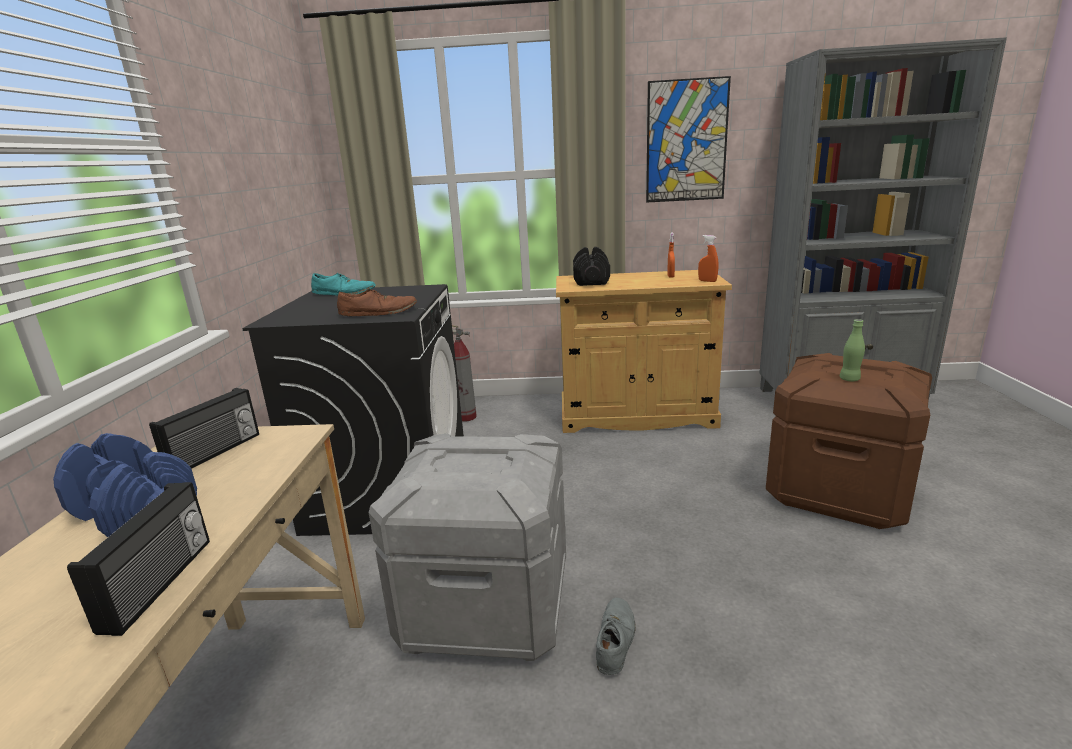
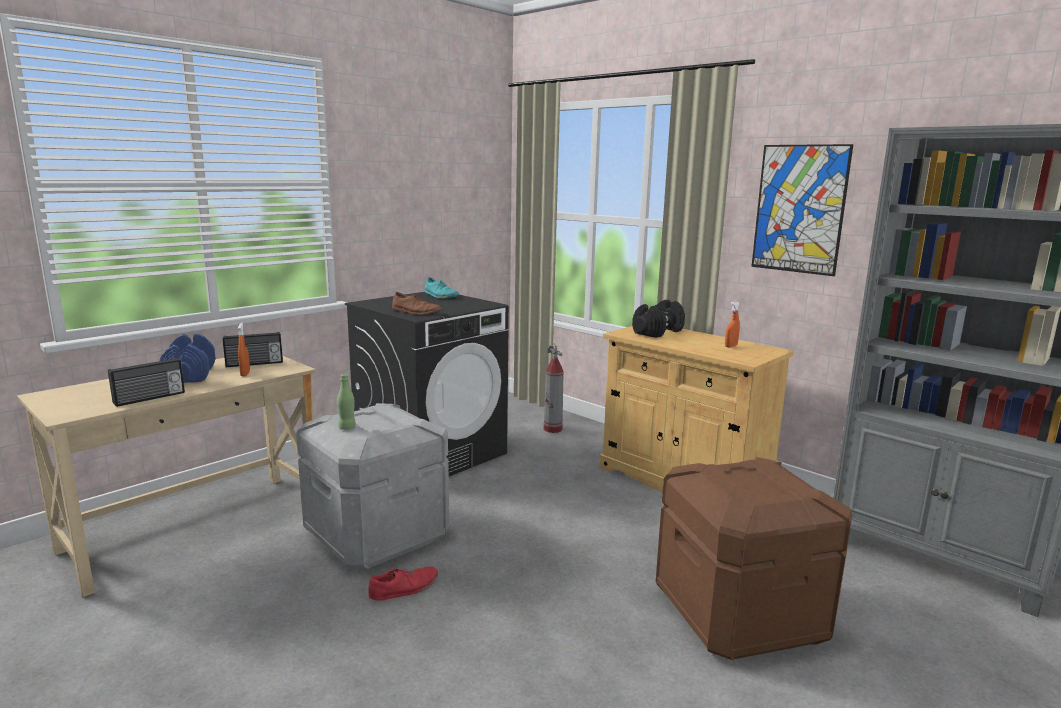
camera: 40 degrees right, 5 degrees down
(614, 640) = (404, 588): grey shoe -> red shoe
(707, 281) = (745, 358): orange spray bottle -> orange spray bottle (245, 374)
(849, 379) = (722, 482): green bottle -> green bottle (347, 427)

